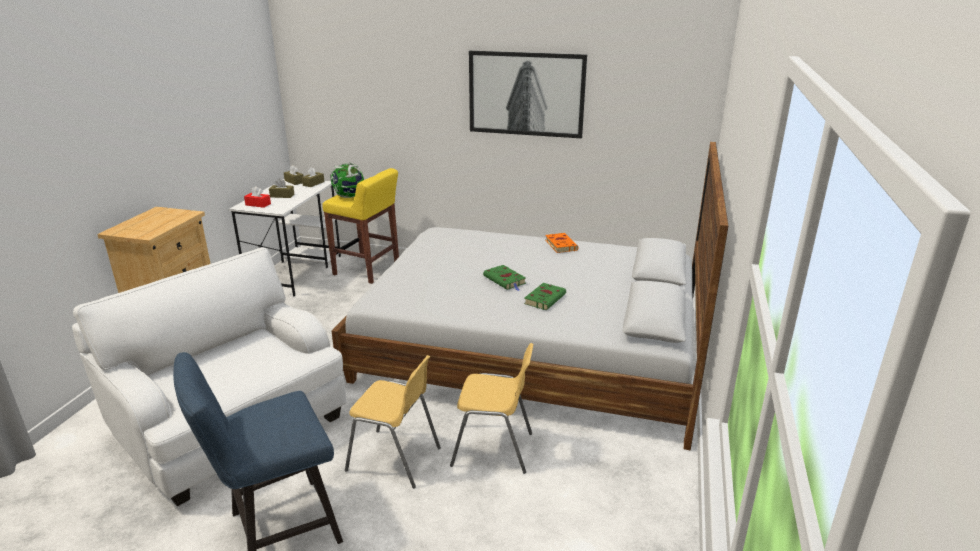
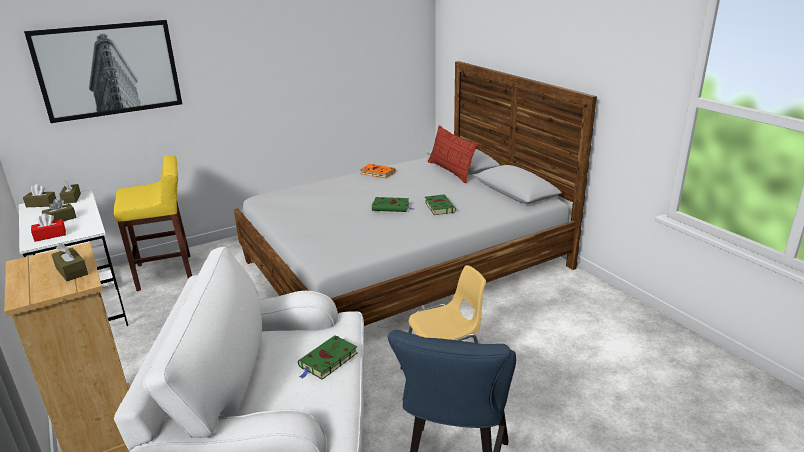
camera: 45 degrees left, 0 degrees up
(160, 225) = (71, 271): none -> brown tissue box
(251, 372) = (327, 361): none -> green book
(349, 196) = (135, 197): globe -> none
(493, 449) = (489, 330): yellow chair -> none
(526, 94) = (287, 51): picture -> picture (109, 70)
(632, 270) = (450, 171): none -> pillow

